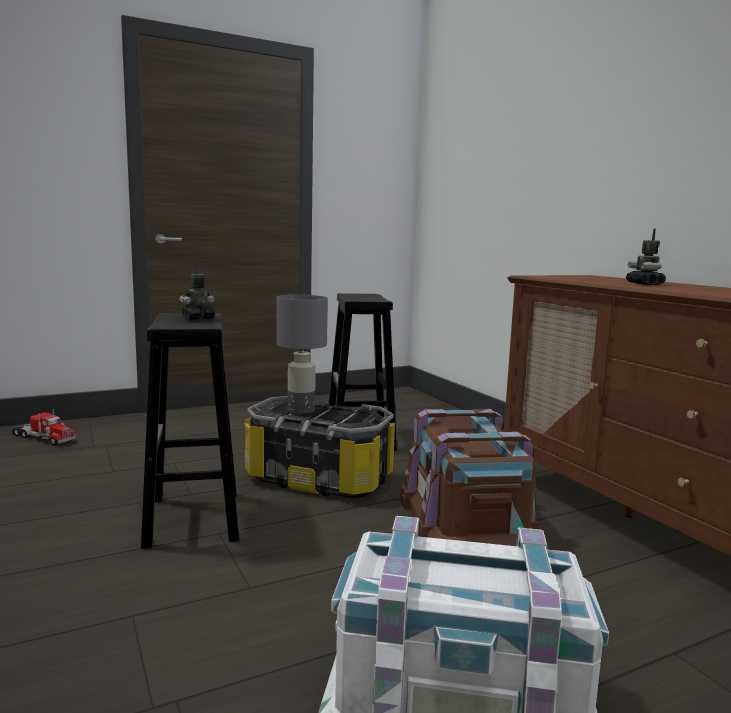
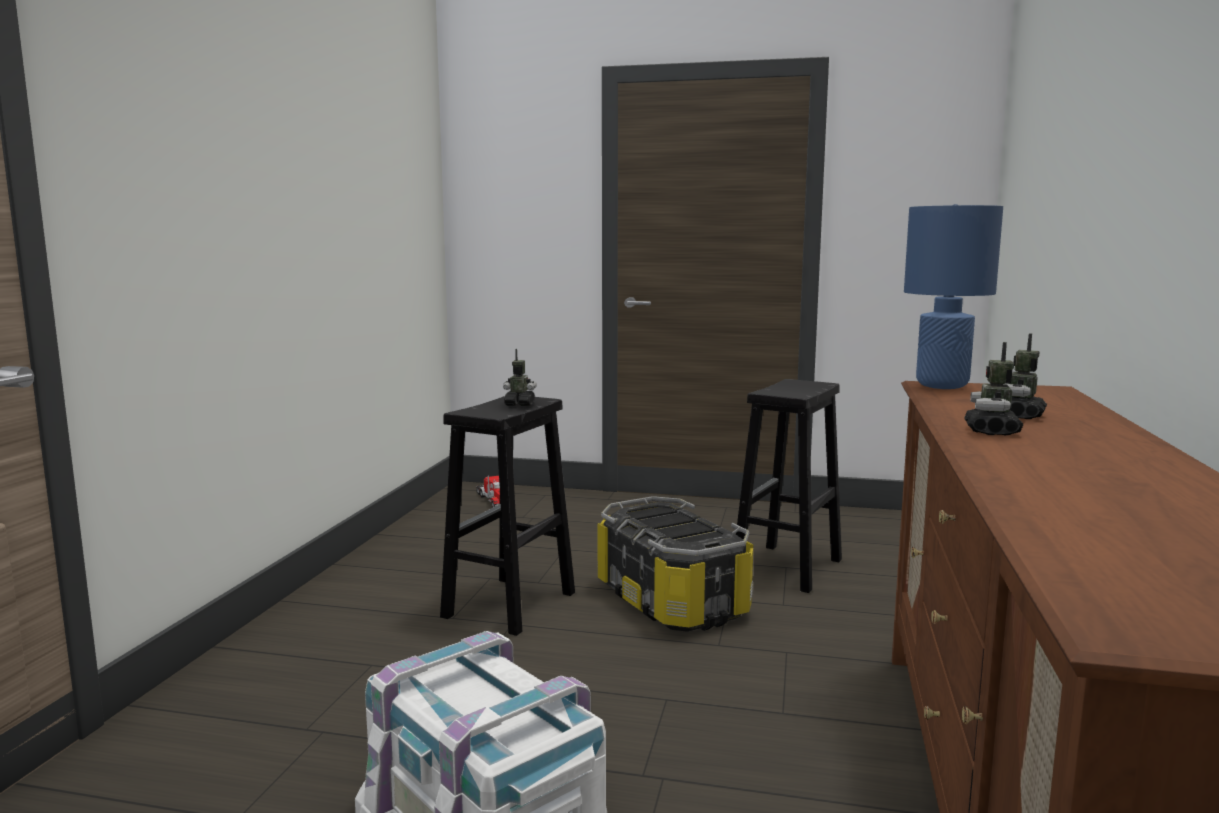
camera: 40 degrees right, 0 degrees up
(300, 411) = (658, 517): grey table lamp -> none
(465, 519) = (761, 690): brown storage box -> none
(545, 276) = (941, 387): none -> blue table lamp
(674, 289) = (992, 431): none -> toy robot

